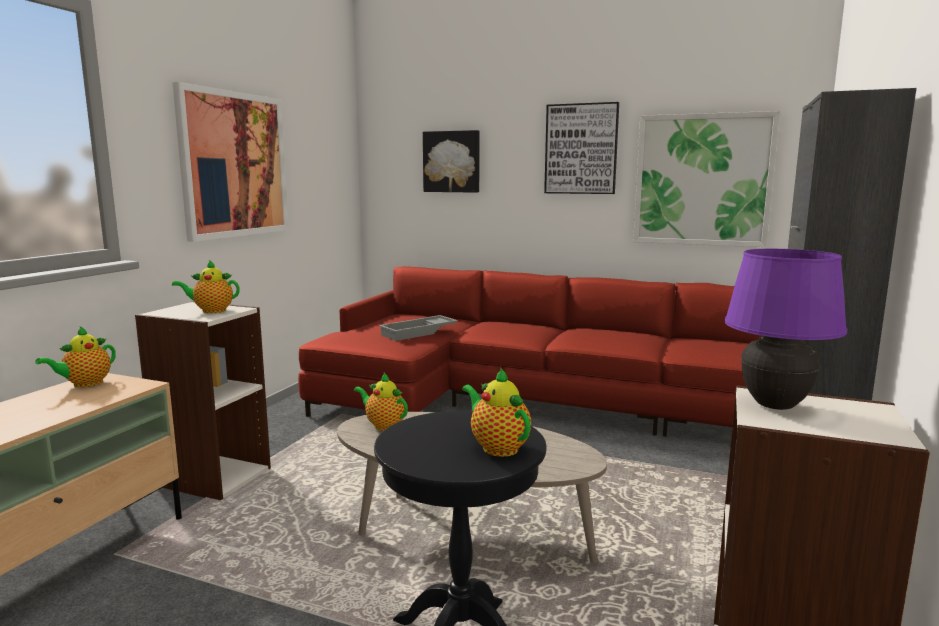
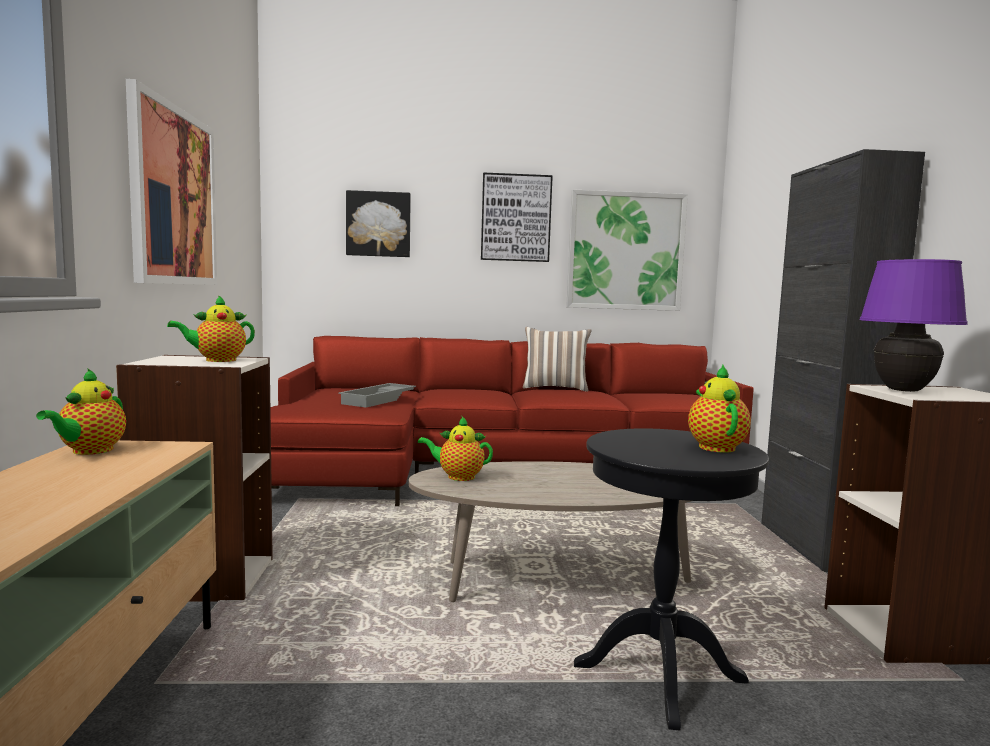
camera: 25 degrees left, 5 degrees down
(497, 447) = (715, 447): teapot -> teapot turned 60 degrees clockwise
(604, 328) = (555, 388): none -> pillow

